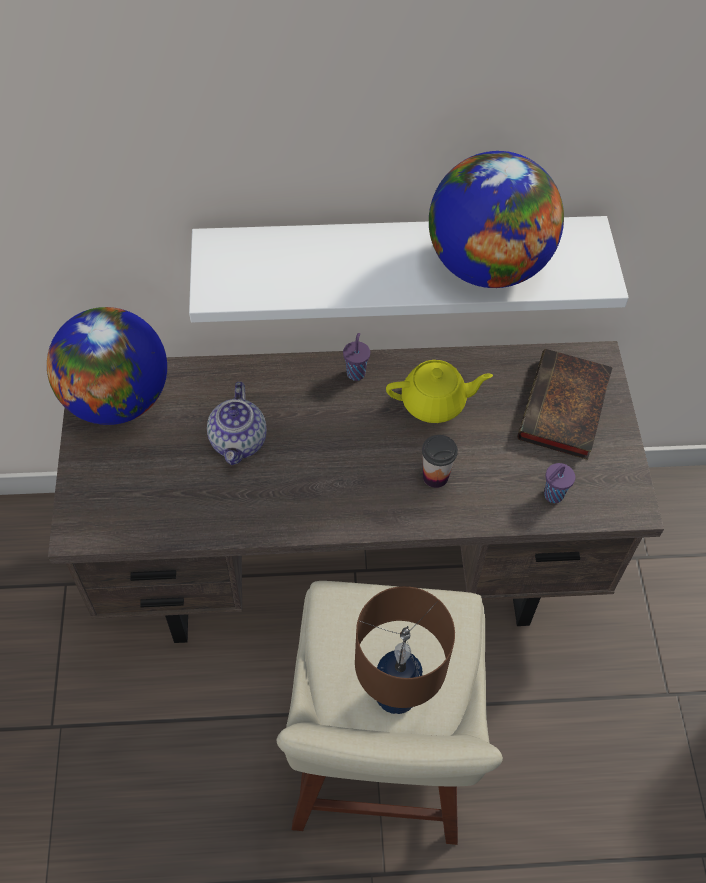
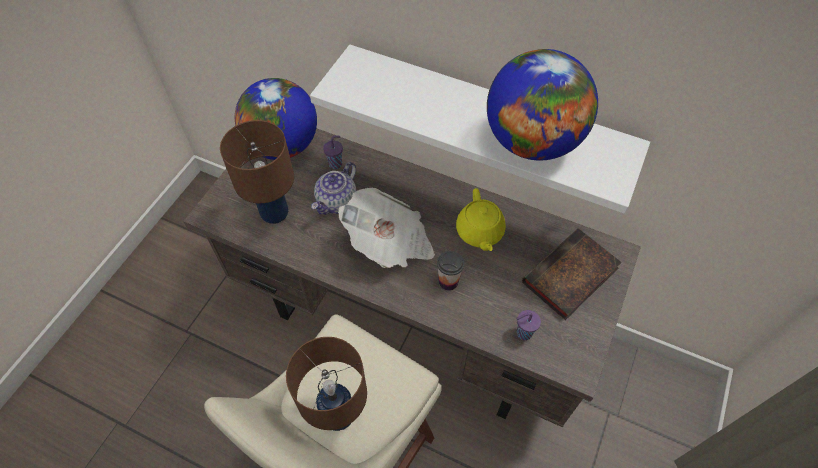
camera: 30 degrees right, 0 degrees up
(166, 493) = (273, 214): none -> brown table lamp
(338, 462) = (390, 243): none -> newspaper
(356, 372) = (439, 190): purple cup -> purple cup (336, 163)
(434, 403) = (479, 232): yellow teapot -> yellow teapot turned 60 degrees clockwise

